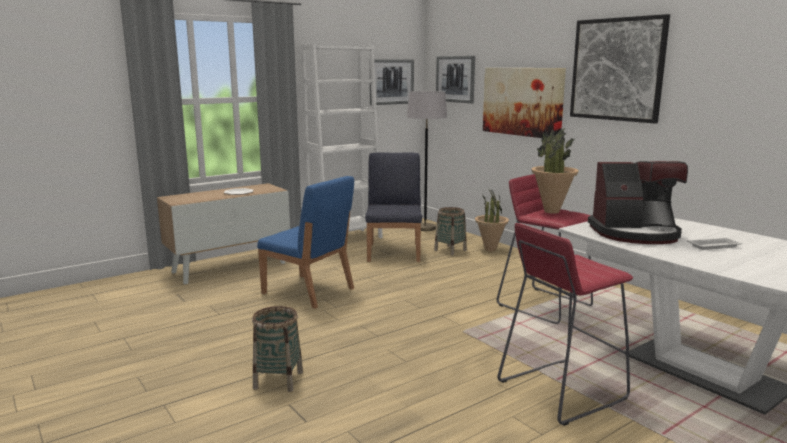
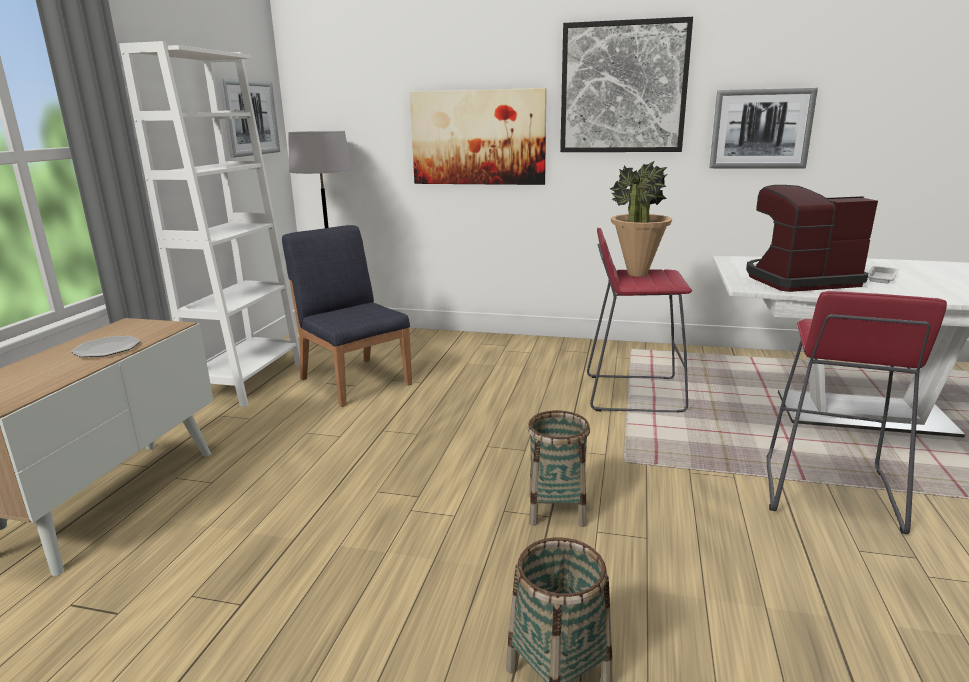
camera: 40 degrees left, 5 degrees up
(309, 291) = (334, 488): blue chair -> none
(450, 250) = (421, 357): basket -> basket (556, 509)
(455, 79) = (350, 111): picture -> picture (761, 129)
(490, 249) = (463, 342): potted plant -> none
(635, 233) = (799, 280): coffee machine -> coffee machine turned 150 degrees counterclockwise

